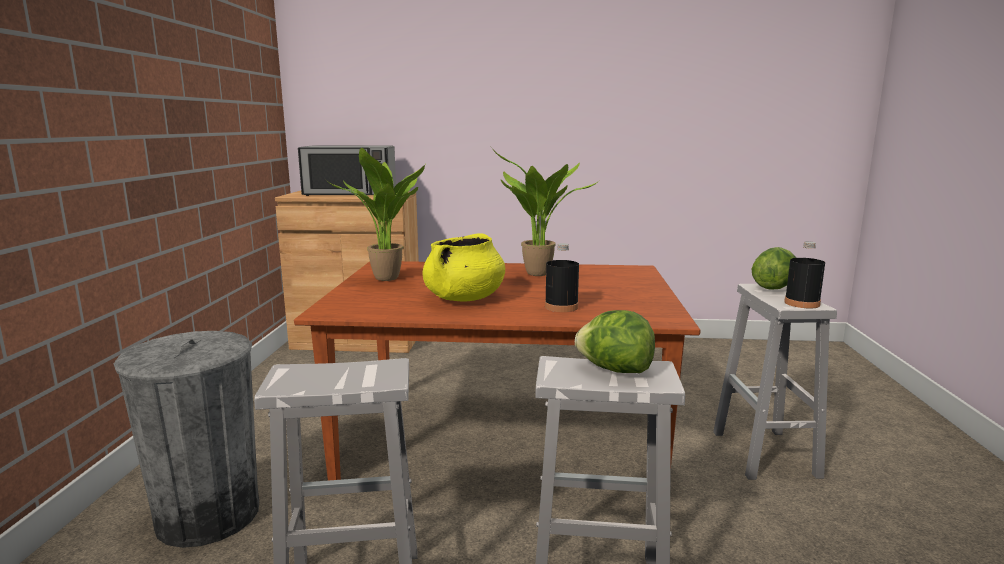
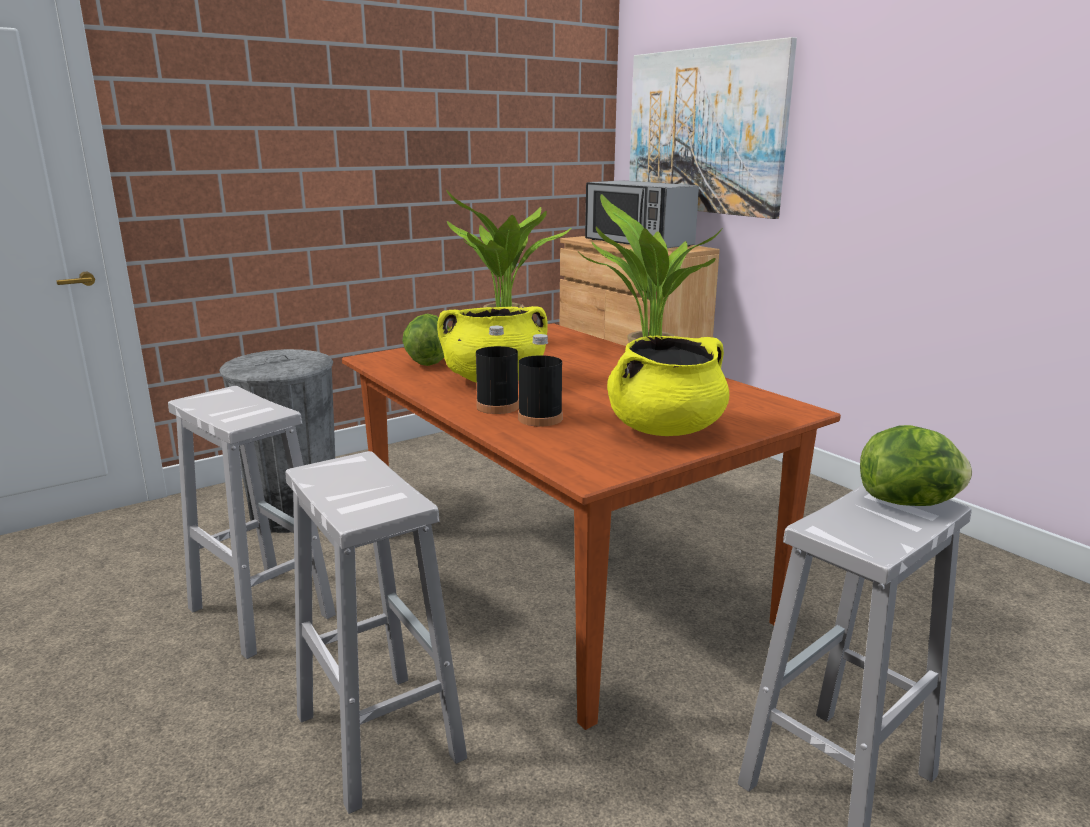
camera: 50 degrees right, 5 degrees up
(385, 106) = (704, 131): none -> picture
(615, 370) = (370, 488): lettuce -> lettuce (428, 363)
(626, 292) = (665, 429): none -> yellow cooking pot
(802, 303) = (860, 536): black bottle -> black bottle (497, 406)

